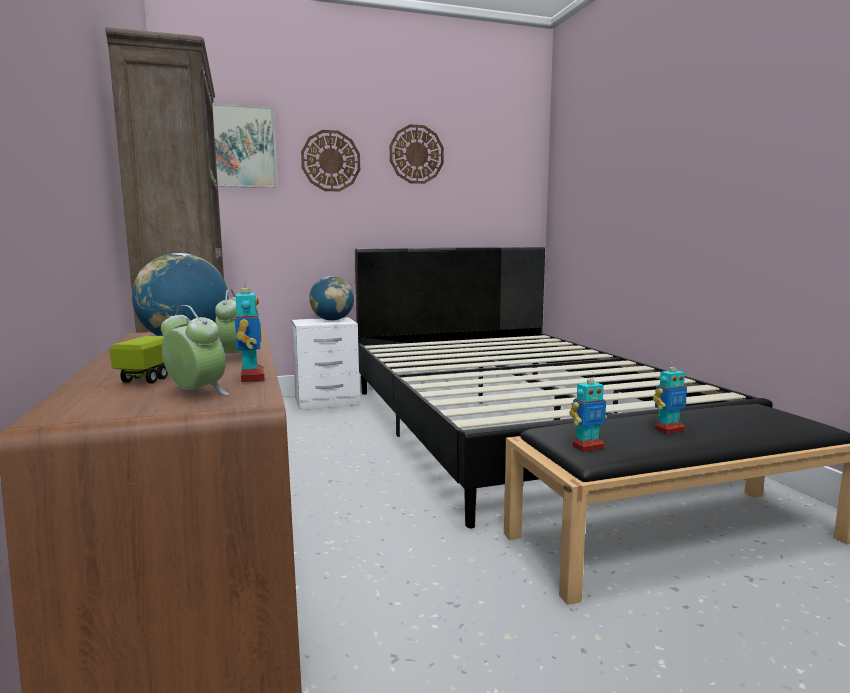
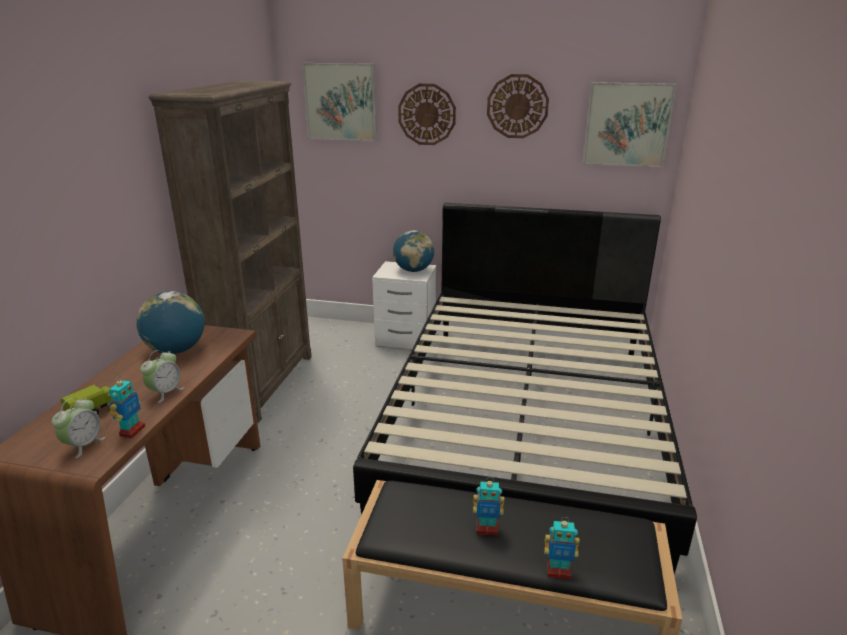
camera: 30 degrees right, 15 degrees up
(196, 393) = (83, 445): alarm clock -> alarm clock turned 45 degrees clockwise
(506, 171) = (627, 124): none -> picture
(587, 447) = (391, 524): toy robot -> toy robot (558, 571)

